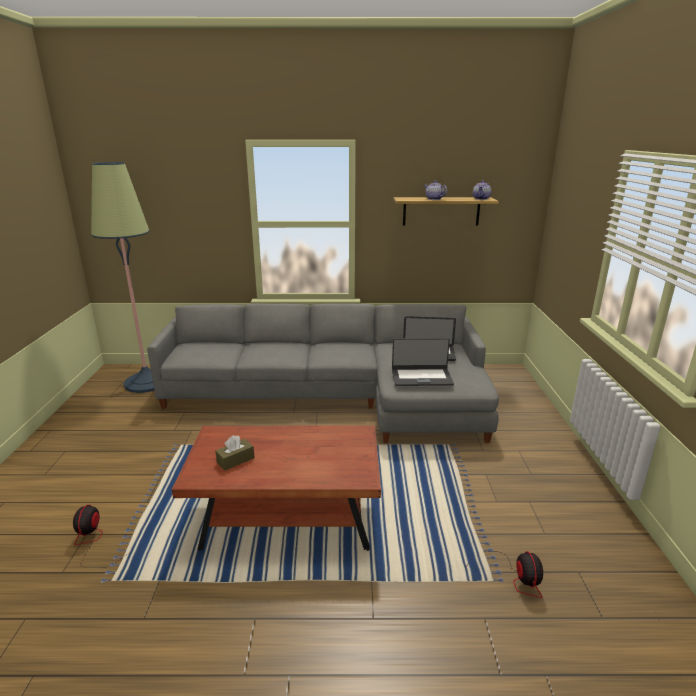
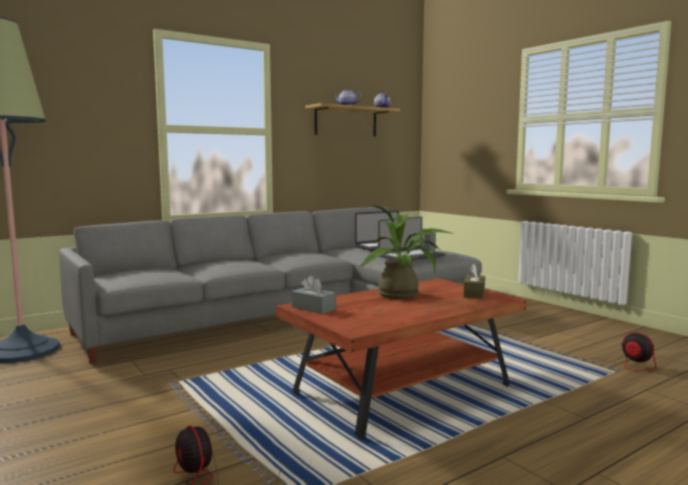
camera: 35 degrees left, 15 degrees down
(214, 439) = (313, 308): none -> grey tissue box
(235, 460) = (369, 313): brown tissue box -> brown tissue box (474, 294)
(299, 444) = (404, 295): none -> potted plant

